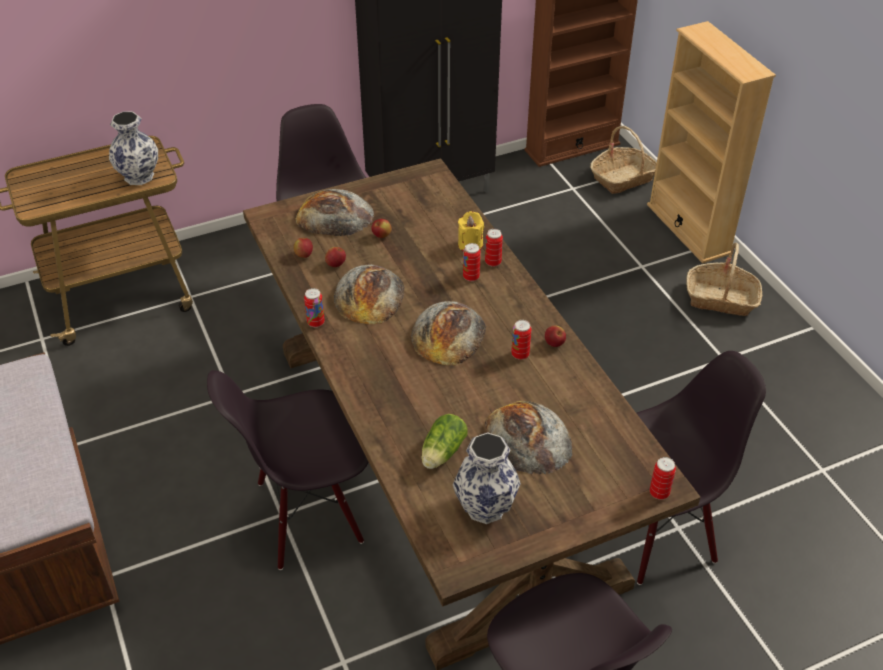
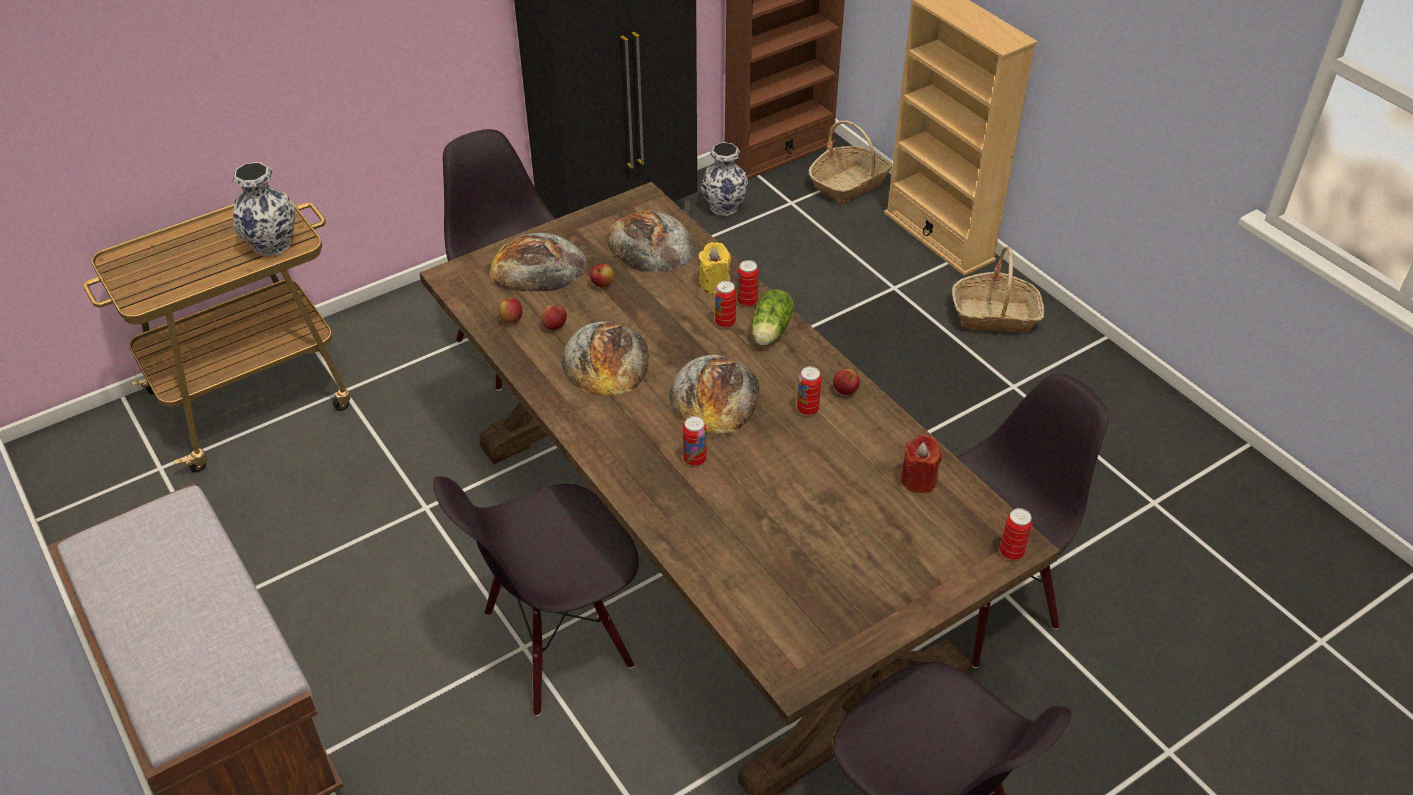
camera: 10 degrees left, 0 degrees up
(316, 322) = (548, 401): can -> can (694, 459)
(441, 453) = (743, 541): lettuce -> lettuce (769, 332)
(486, 506) = (813, 597): vase -> vase (725, 206)
(528, 438) = (842, 508): bread -> bread (650, 244)
(596, 423) = (918, 479): none -> red candle

